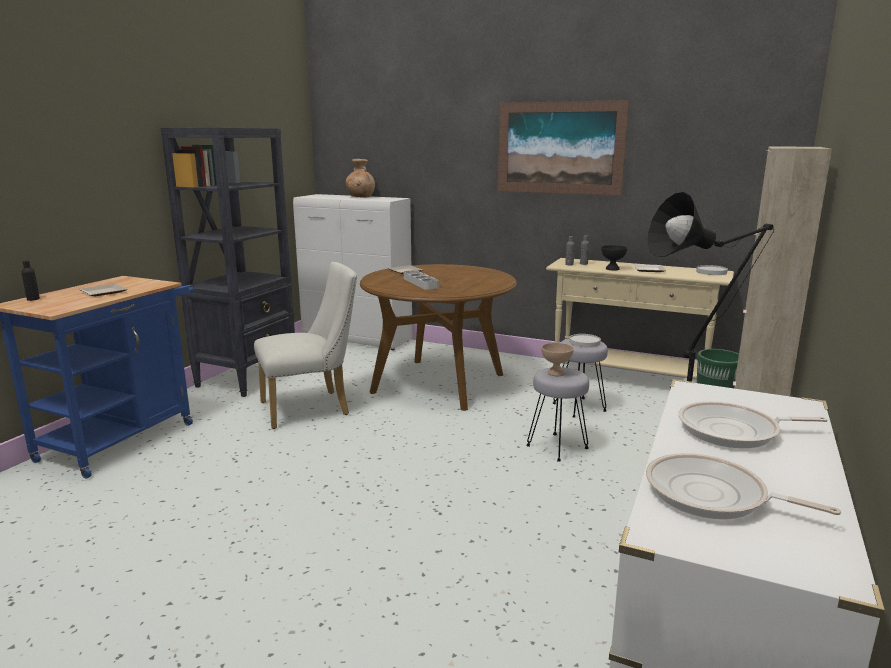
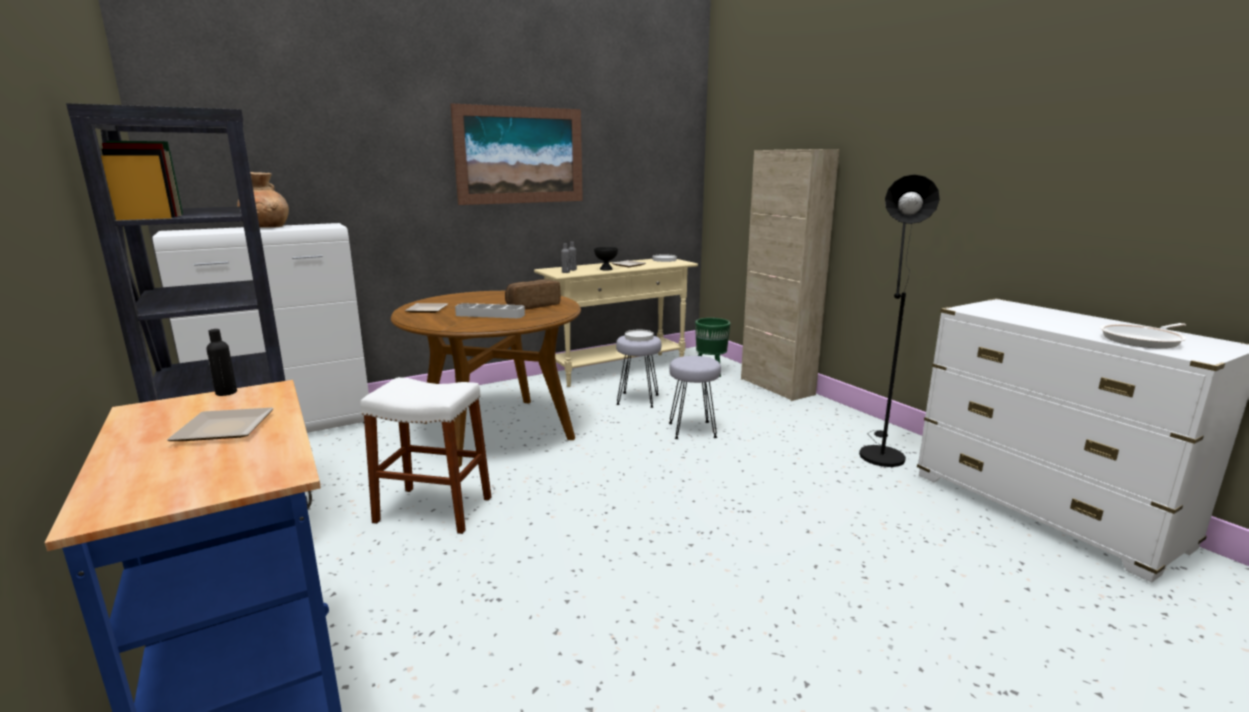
camera: 55 degrees left, 0 degrees up
(33, 299) = (115, 489): black bottle -> black bottle (226, 393)
(312, 408) = (434, 510): white chair -> white stool
(466, 284) = (532, 306): none -> bread
(556, 373) = (691, 361): beige bowl -> none
(734, 431) = (1043, 318): frying pan -> none

